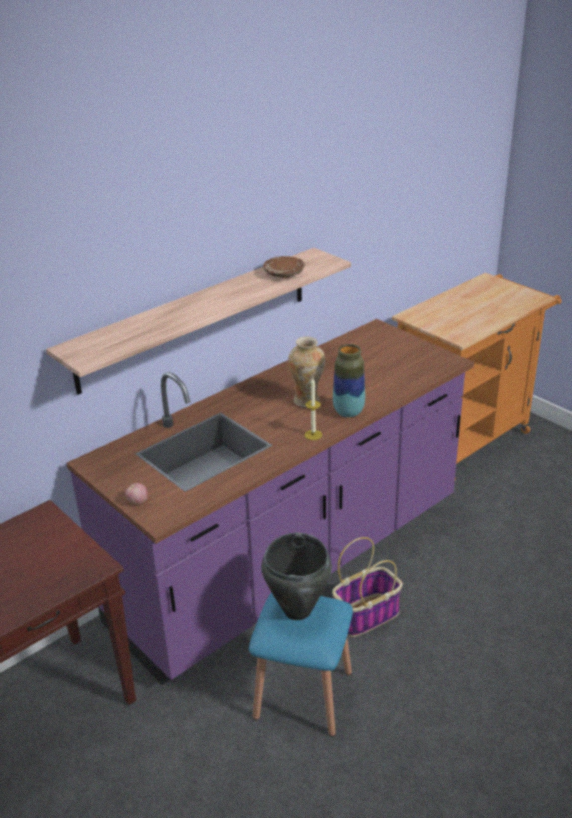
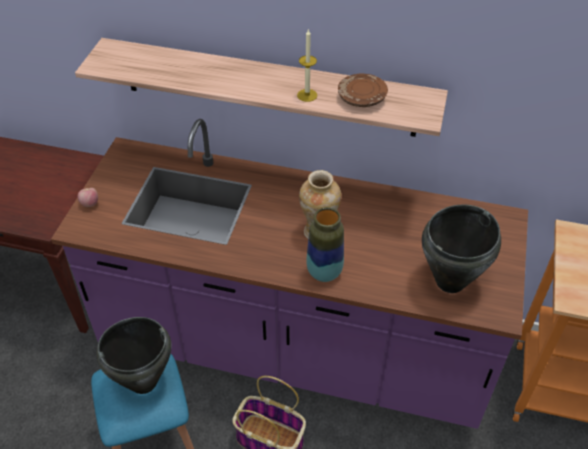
camera: 55 degrees right, 15 degrees up
(313, 435) = (264, 265): candle -> candle (307, 95)
(408, 368) = (451, 281): none -> black cooking pot

